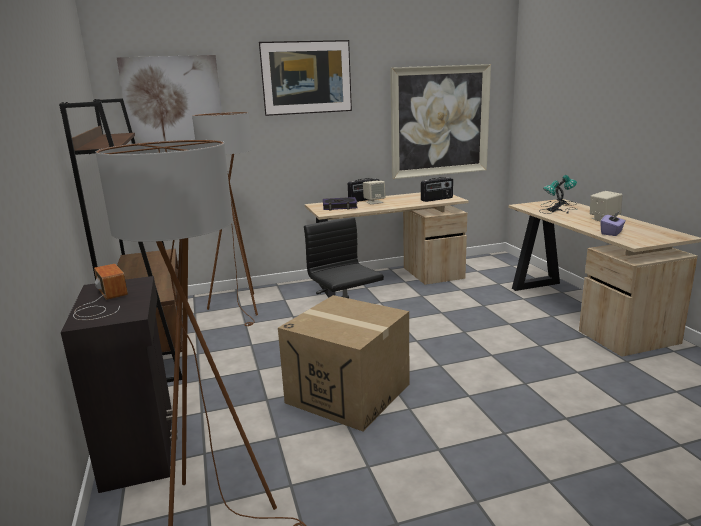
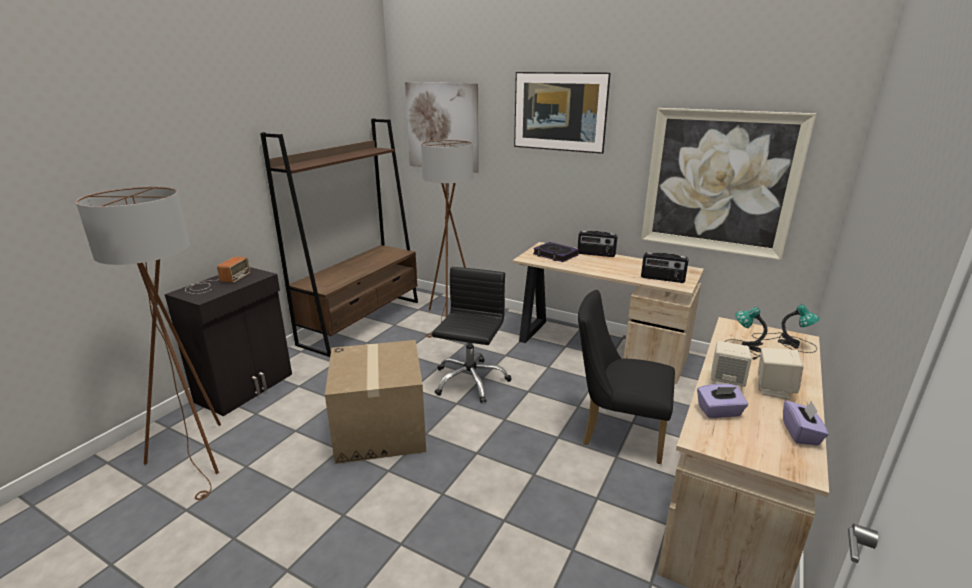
camera: 45 degrees right, 5 degrees up
(374, 202) = (596, 260): beige speaker -> beige speaker (726, 382)
(486, 313) = (617, 432): none -> black chair
(650, 227) = (801, 433): none -> purple tissue box

